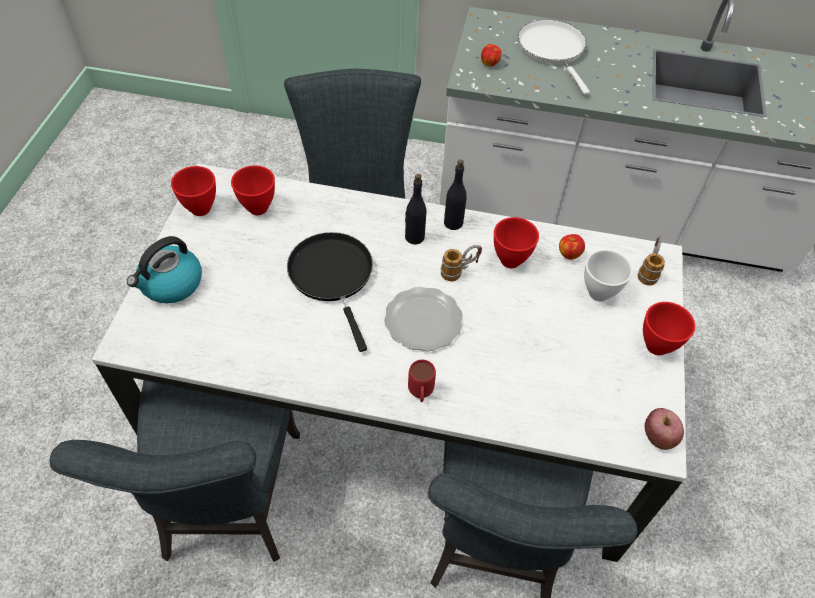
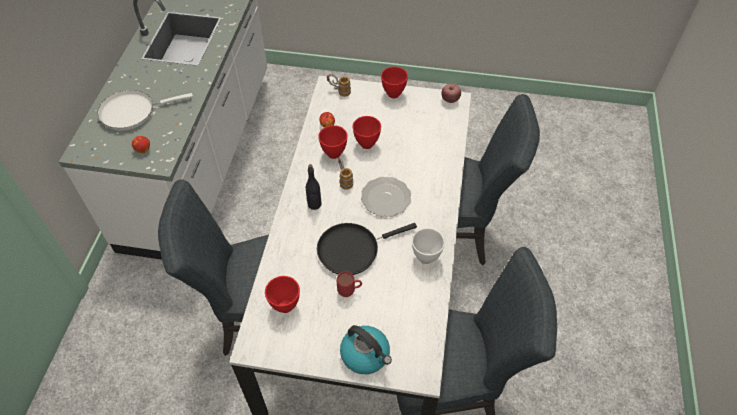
camera: 90 degrees left, 0 degrees up
(200, 208) = (285, 349): red bowl -> red bowl (366, 144)
(420, 395) = (440, 198): red mug -> red mug (349, 292)
(453, 222) = (300, 183): black bottle -> none
(599, 292) = (357, 114): white bowl -> white bowl (425, 257)

